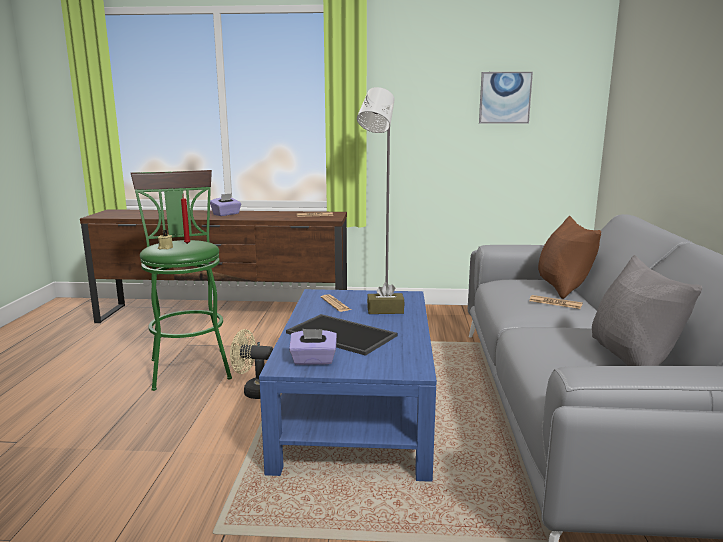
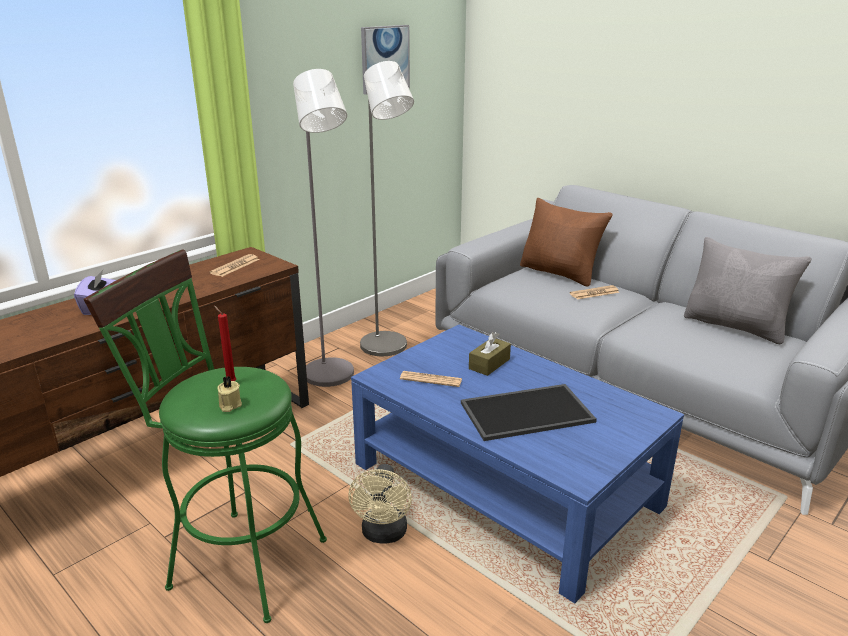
camera: 50 degrees left, 10 degrees up
(255, 391) = (383, 534): beige fan -> beige fan turned 45 degrees counterclockwise
(313, 360) = (580, 454): purple tissue box -> none
(441, 323) = (387, 349): none -> grey floor lamp

